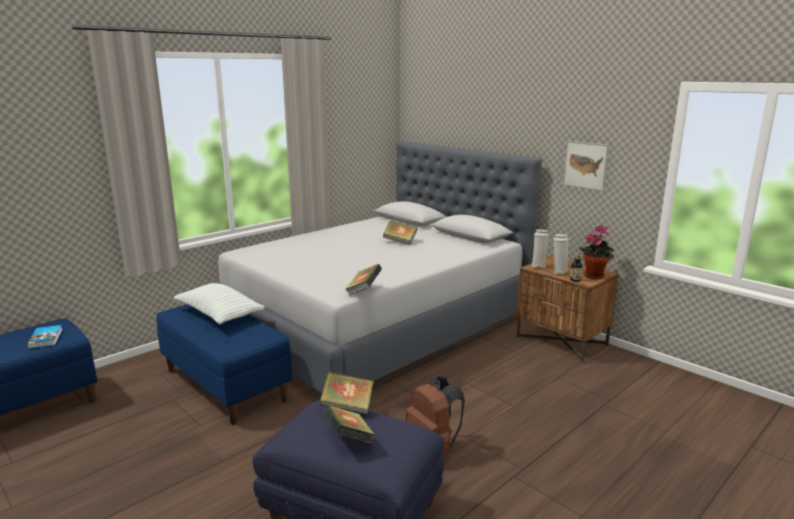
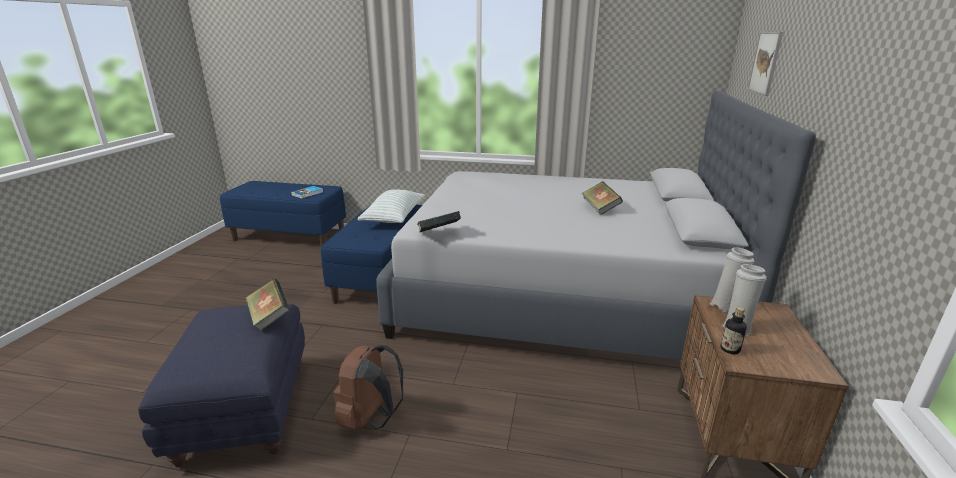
camera: 55 degrees right, 5 degrees up
(349, 439) = (210, 337): book -> none
(585, 165) = (868, 157): picture -> picture (765, 62)
(595, 275) = (786, 363): potted plant -> none

